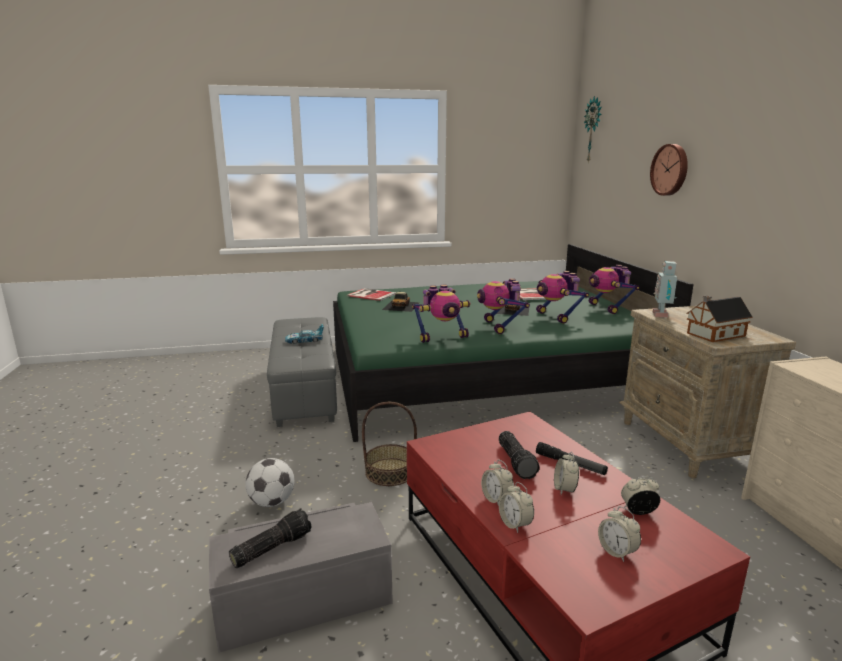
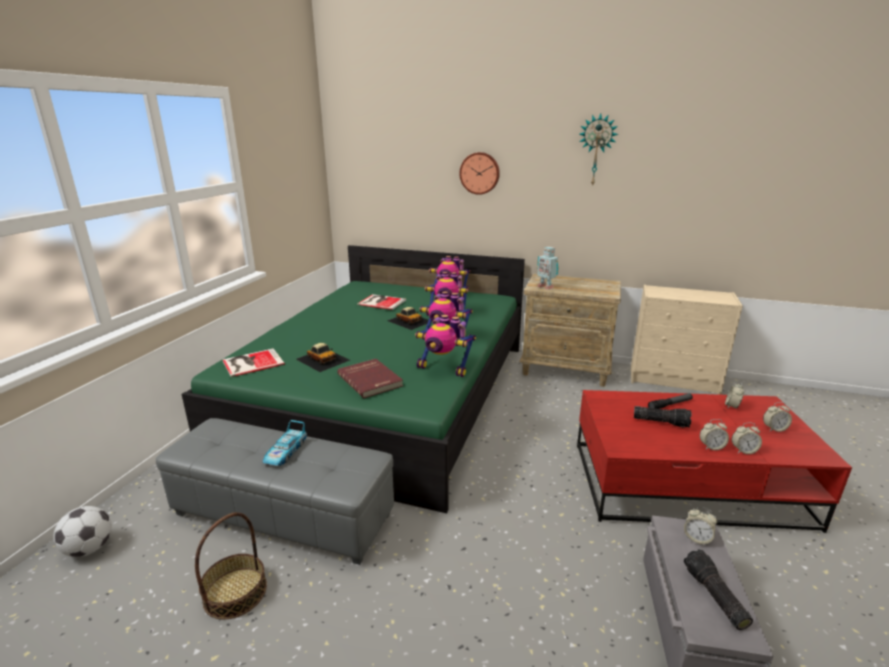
camera: 60 degrees left, 5 degrees up
(272, 502) = (527, 610): football -> football (89, 549)
(389, 323) = (371, 380): none -> red book
(390, 472) = (519, 507): basket -> basket (235, 592)
(442, 337) = (444, 368): toy robot -> toy robot turned 105 degrees clockwise
(564, 489) = (702, 418): alarm clock -> alarm clock (697, 538)
(593, 130) = (360, 134): wall clock -> wall clock (596, 150)
(713, 334) = (596, 290): toy house -> none

